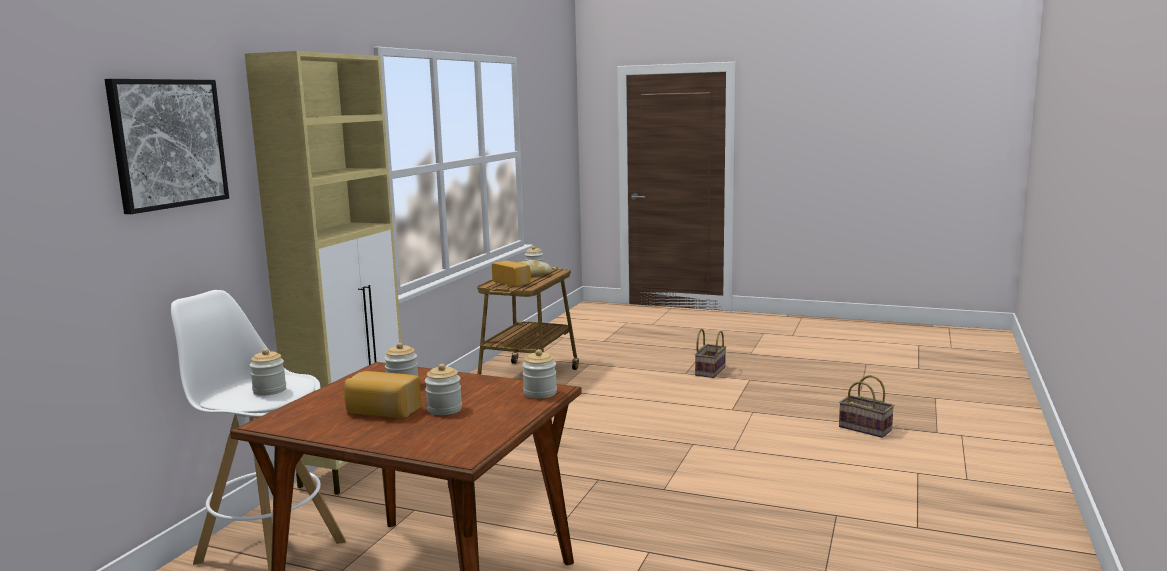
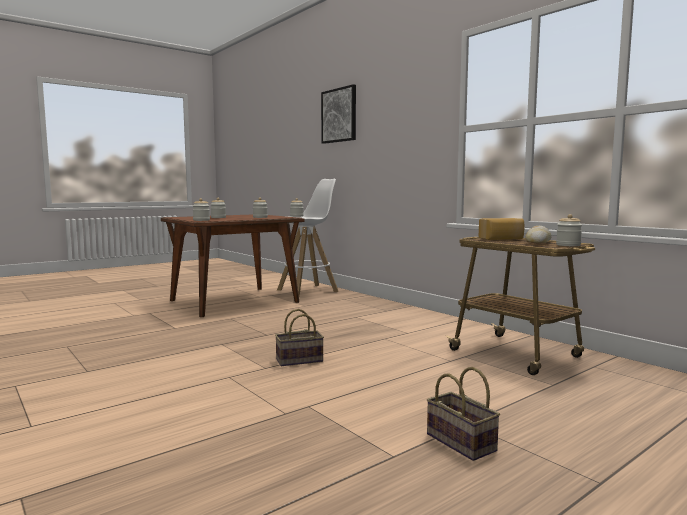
camera: 120 degrees right, 5 degrees down
(354, 466) = (377, 303): beige cabinet -> none
(382, 411) = (235, 216): bread -> none
(866, 428) = (131, 454): basket -> basket (298, 361)

